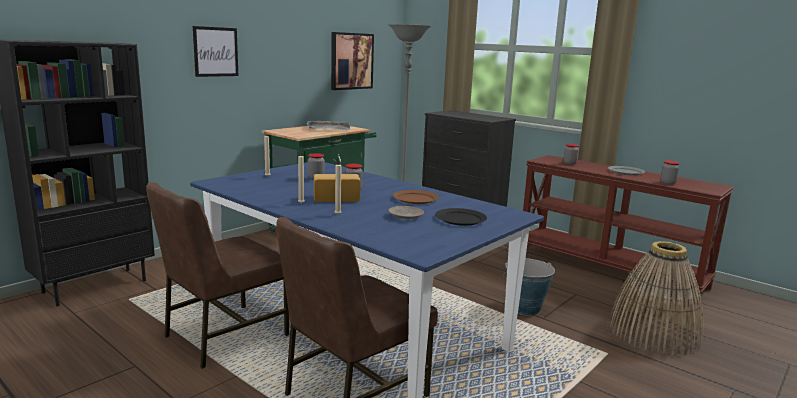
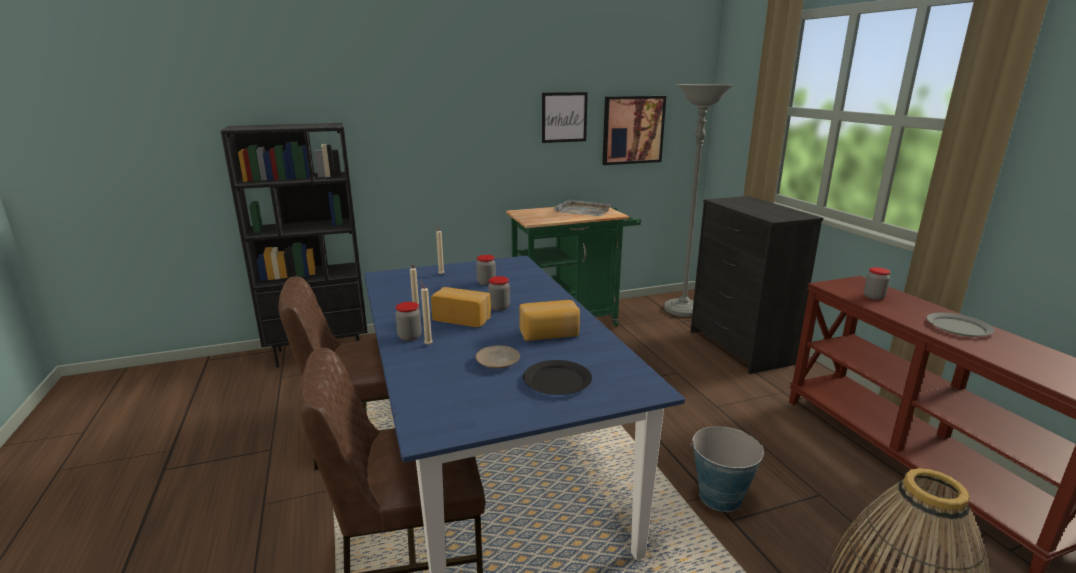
camera: 30 degrees right, 5 degrees up
(216, 52) = (454, 126): picture -> picture (564, 117)
(415, 199) = (549, 334): brown plate -> bread
(667, 183) = (1017, 364): jar -> jar (409, 337)

